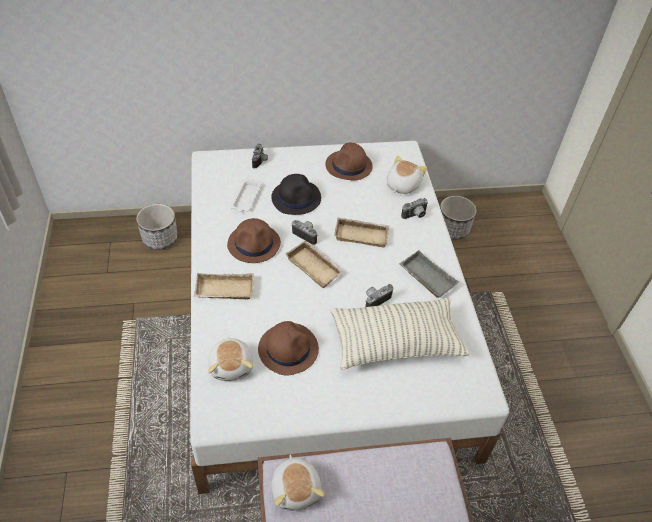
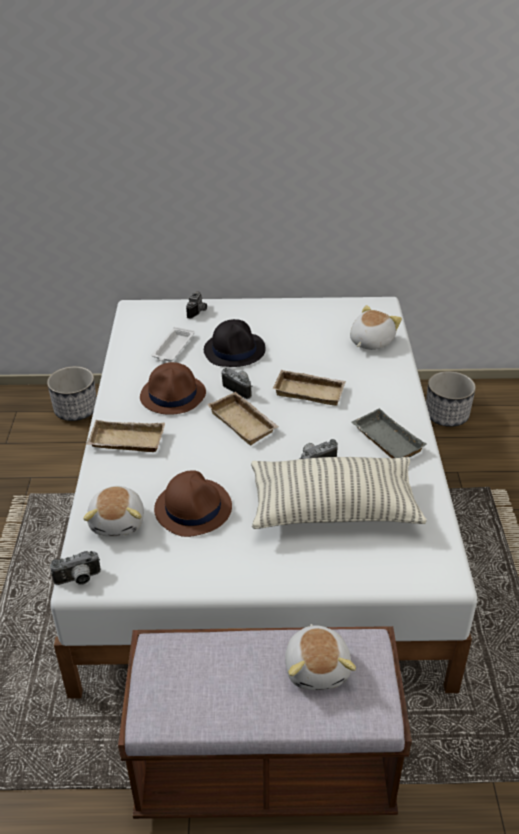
camera: 10 degrees right, 10 degrees down
(296, 489) = (174, 667): plush toy -> plush toy (318, 668)
(349, 166) = (306, 320): brown hat -> none
(415, 216) = (382, 374): camera -> camera (78, 580)

